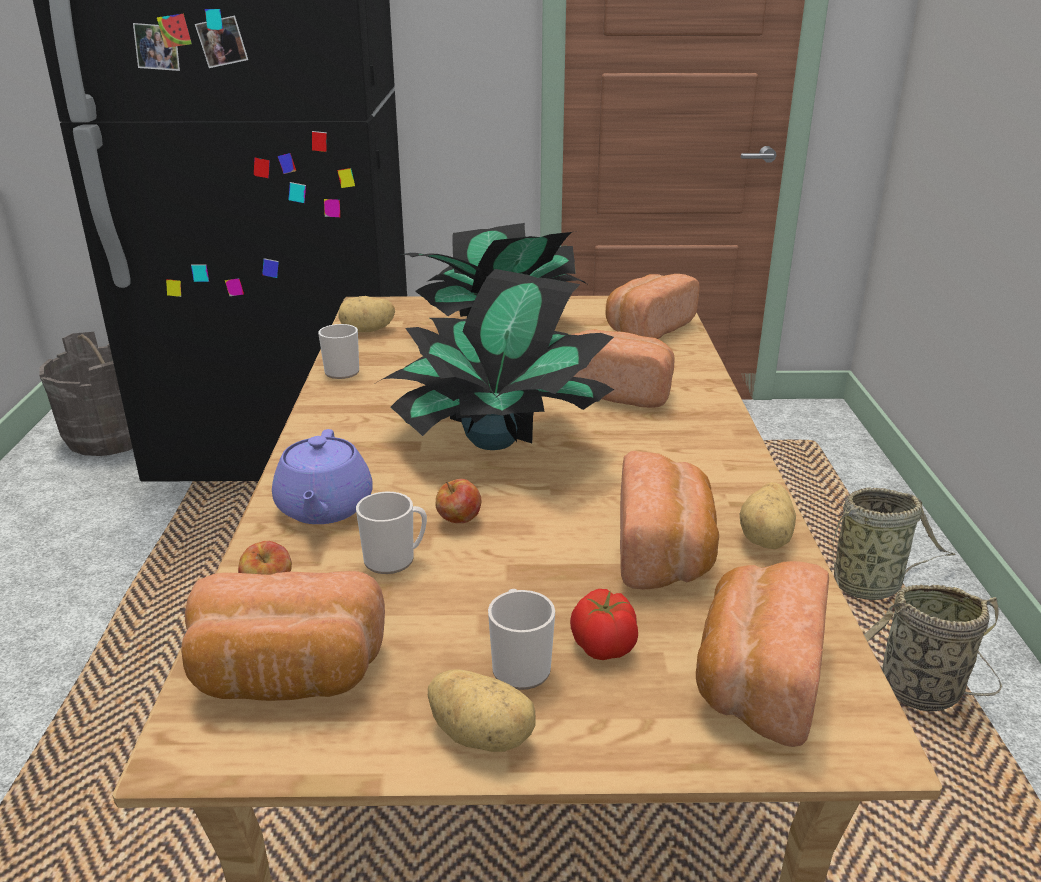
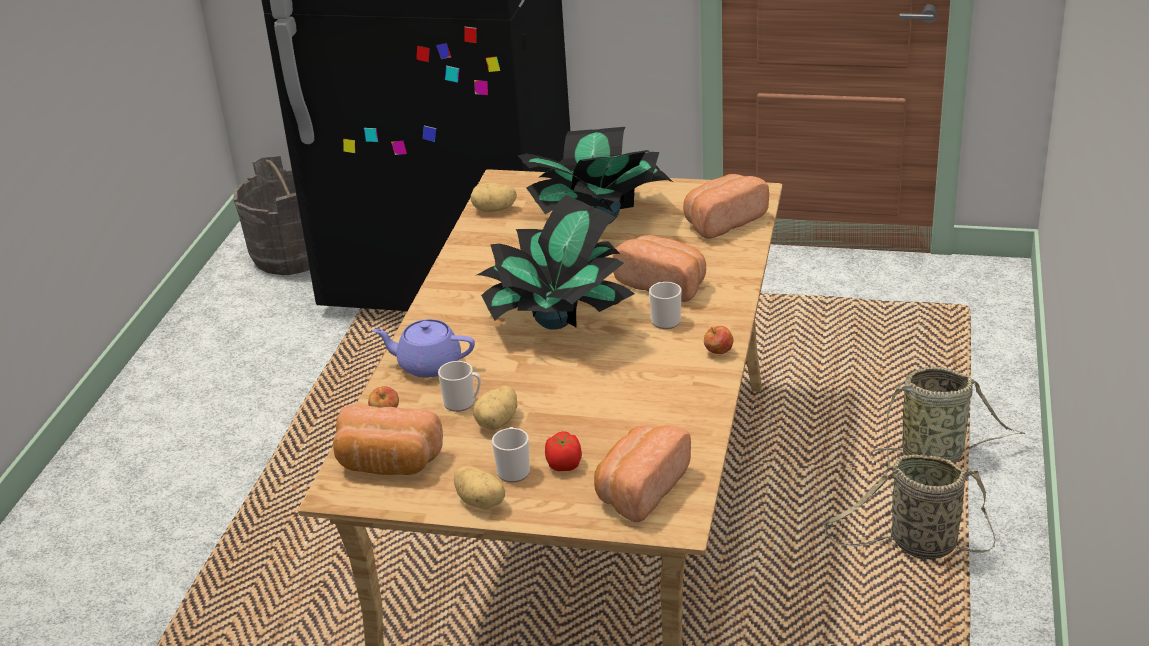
camera: 15 degrees right, 5 degrees up
(324, 508) = (428, 365): purple teapot -> purple teapot turned 90 degrees clockwise
(340, 370) = (464, 250): mug -> mug (665, 319)
(459, 521) = (510, 381): apple -> apple (718, 352)
(665, 552) = (630, 412): bread -> none
(767, 538) = (701, 409): potato -> potato (498, 422)

